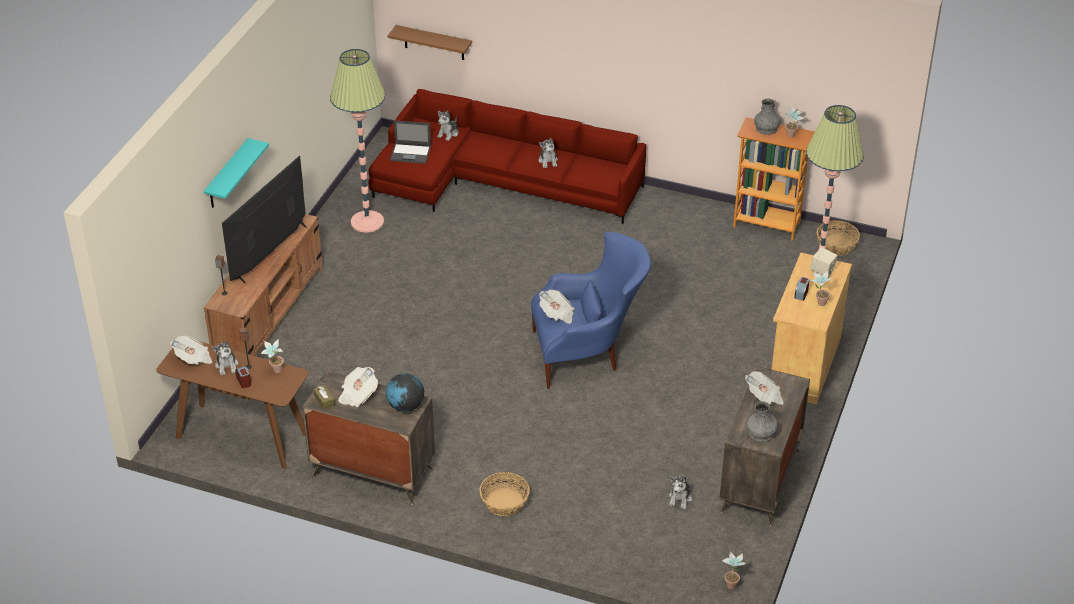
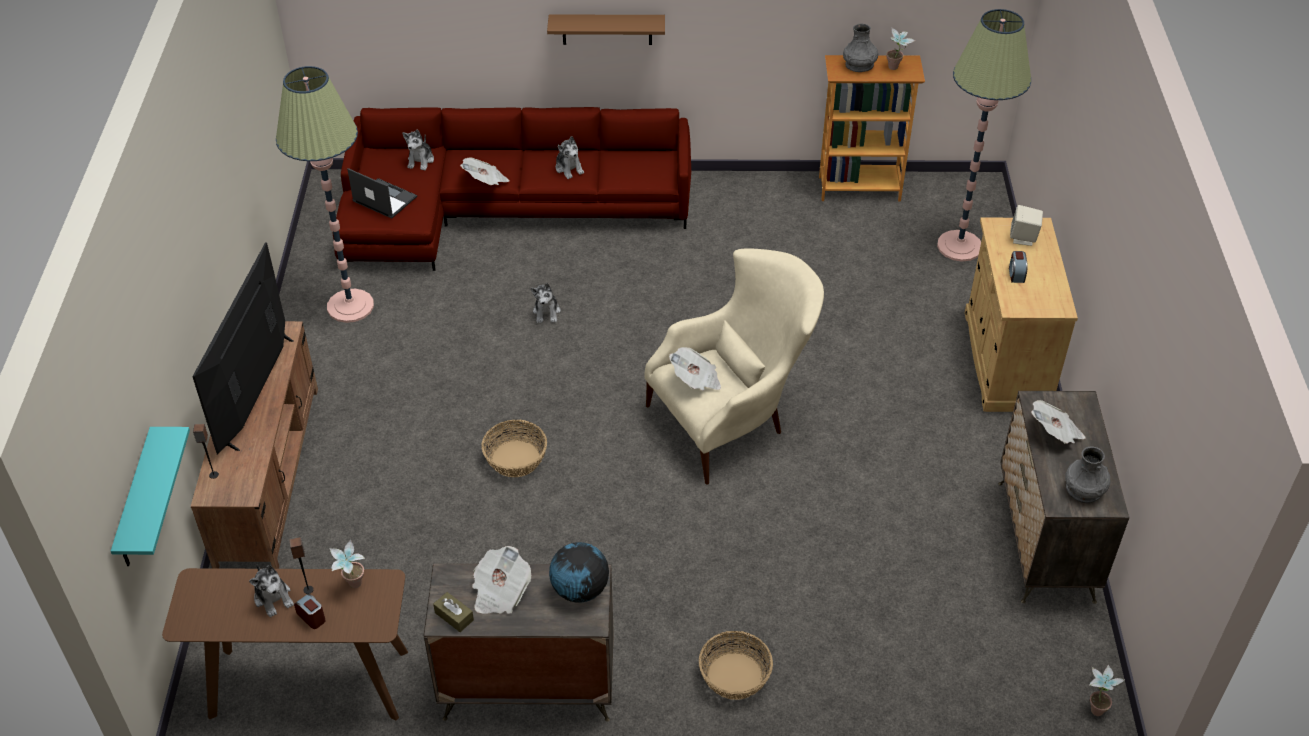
camera: 20 degrees left, 5 degrees up
(193, 359) = (215, 601): newspaper -> newspaper (486, 181)
(227, 175) = (177, 300): turquoise shelf -> turquoise shelf (136, 501)
(411, 153) = (384, 199): laptop -> laptop turned 135 degrees counterclockwise
(434, 43) = (374, 40): brown shelf -> brown shelf (607, 29)
(588, 353) = (733, 419): blue armchair -> beige armchair
(680, 498) = (961, 597): plush toy -> plush toy (547, 312)
(819, 302) = (1044, 280): potted plant -> none
(836, 245) = (955, 195): basket -> basket (516, 459)

